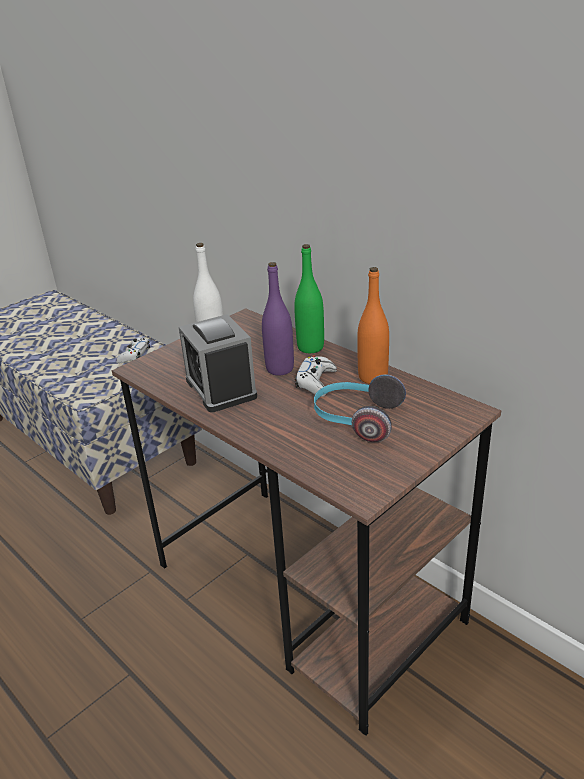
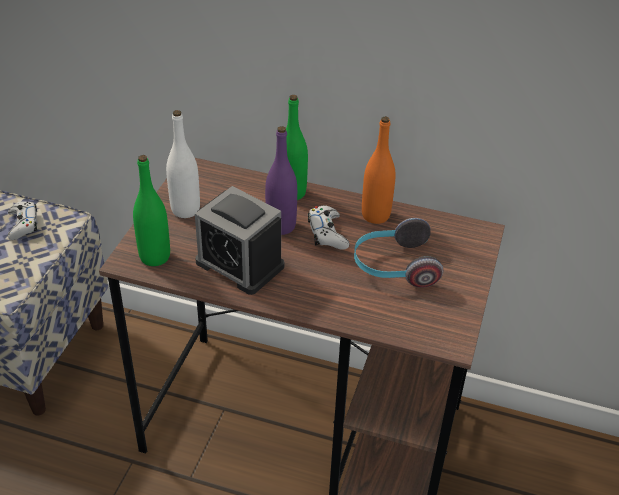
camera: 30 degrees left, 10 degrees up
(159, 370) = (155, 257): none -> green bottle

